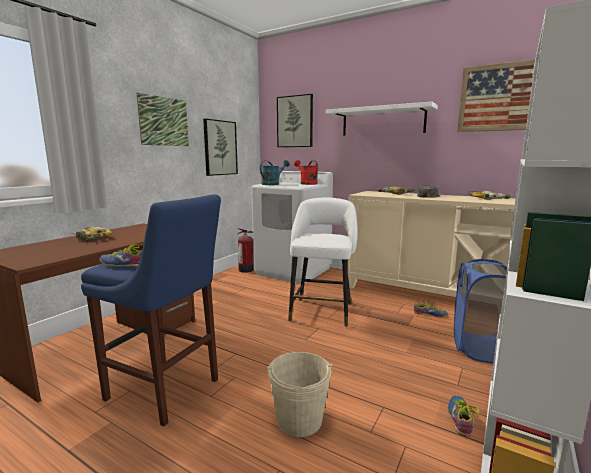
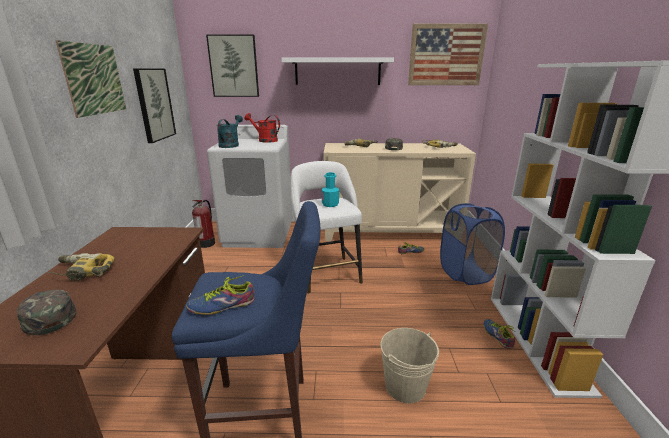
camera: 30 degrees left, 10 degrees up
(42, 250) = (47, 315): none -> green cap
(324, 237) = (330, 204): none -> turquoise bottle

